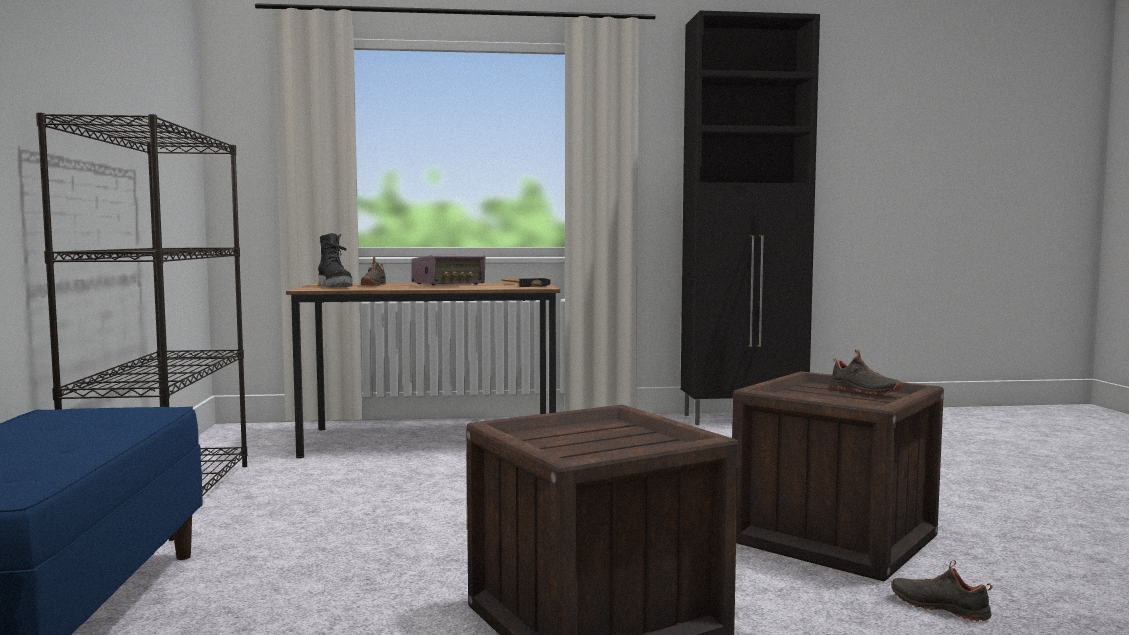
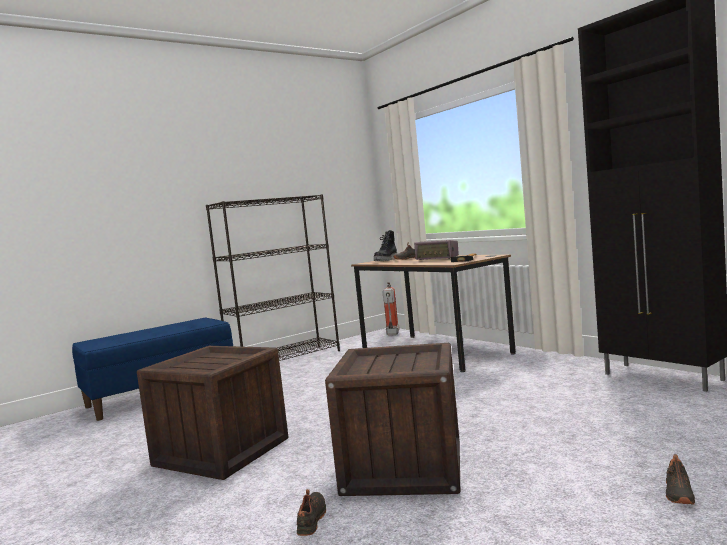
camera: 60 degrees right, 0 degrees up
(267, 431) = (392, 334): none -> fire extinguisher
(863, 391) = (414, 364): black shoe -> black shoe (677, 493)

